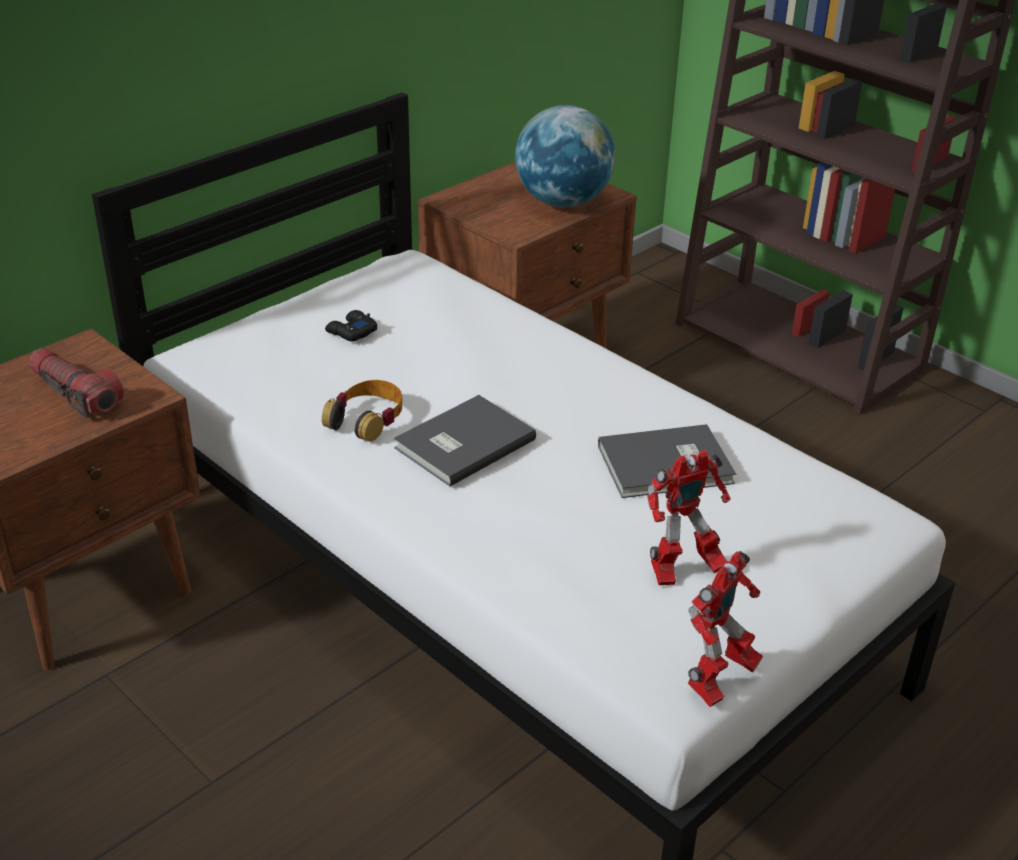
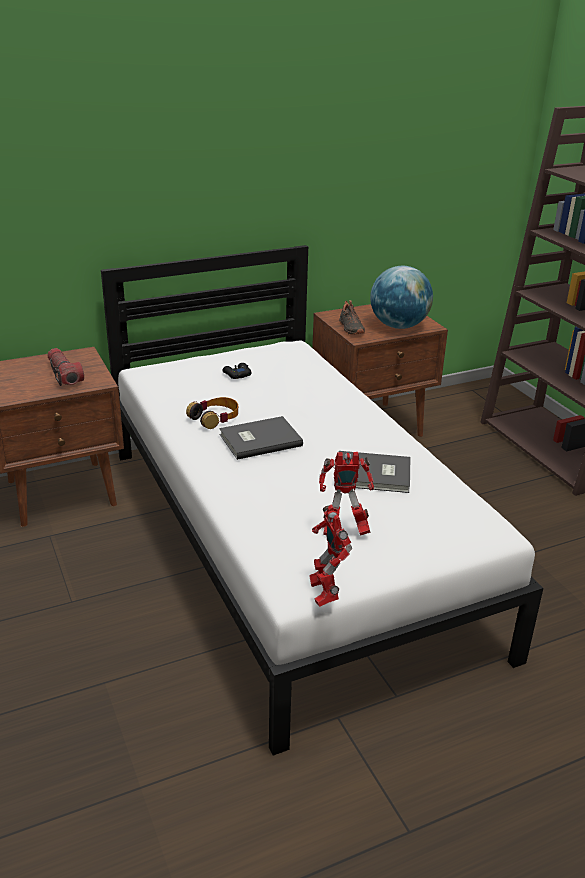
camera: 20 degrees right, 5 degrees down
(493, 219) = (350, 328): none -> black shoe
(718, 682) = (324, 593): toy robot -> toy robot turned 105 degrees clockwise

